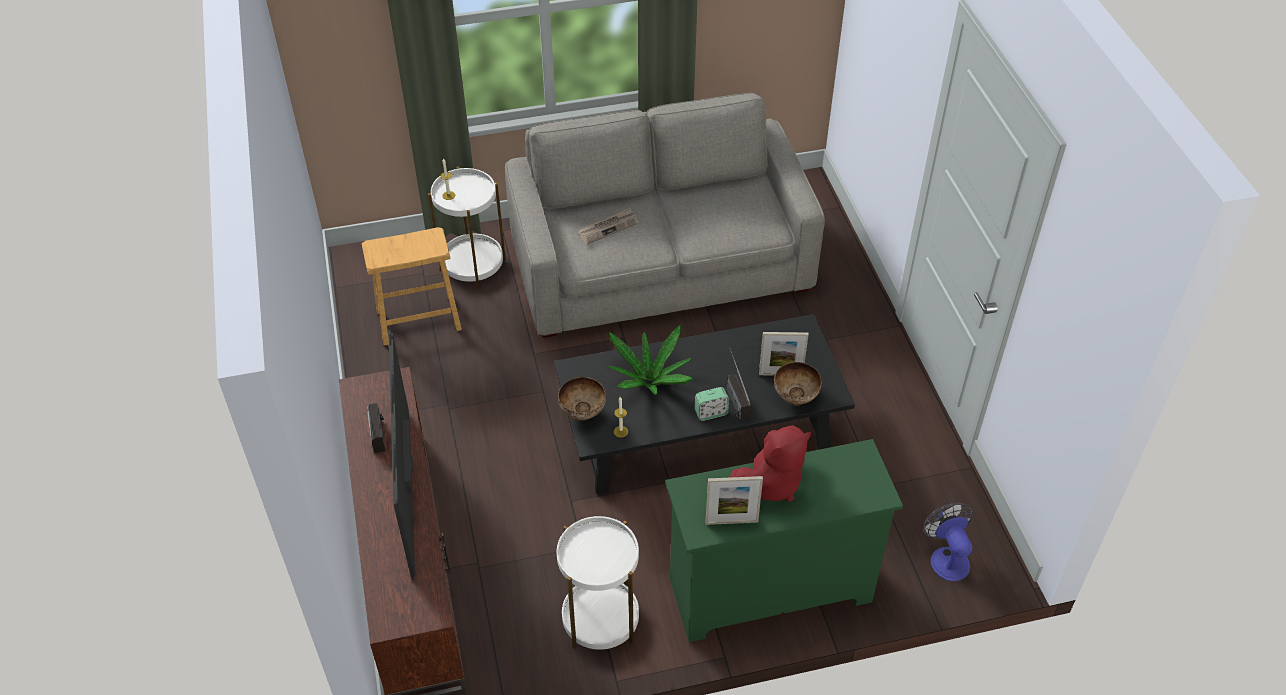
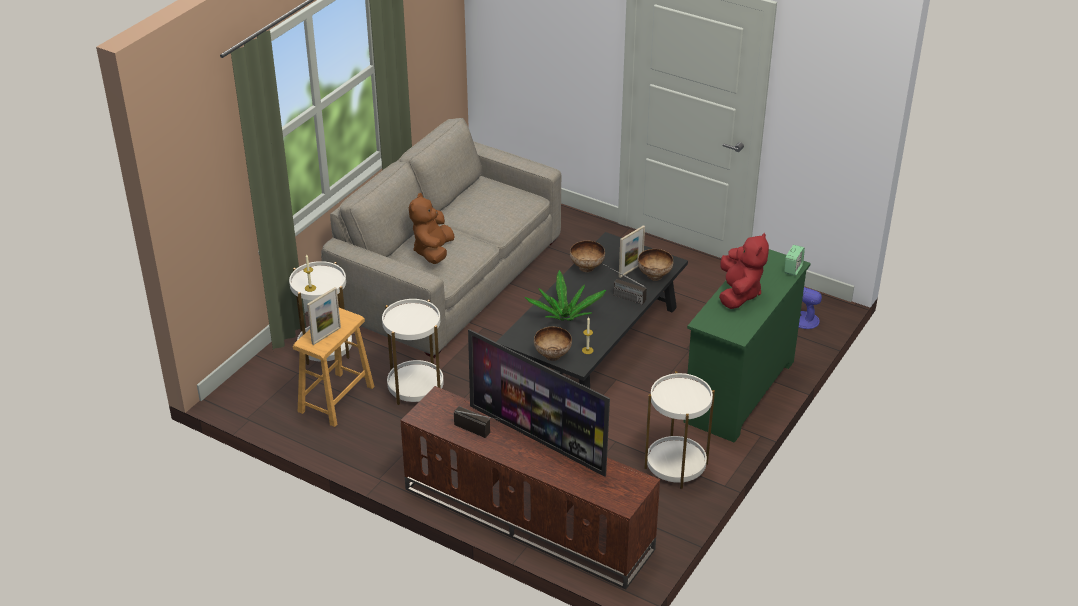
camera: 45 degrees left, 10 degrees down
(491, 356) = (415, 387): none -> white side table
(608, 228) = (433, 252): newspaper -> brown plush toy
(711, 413) = (622, 310): alarm clock -> alarm clock (793, 269)
(731, 522) = (746, 321): picture frame -> picture frame (326, 336)
(742, 342) = (587, 268): none -> bowl

